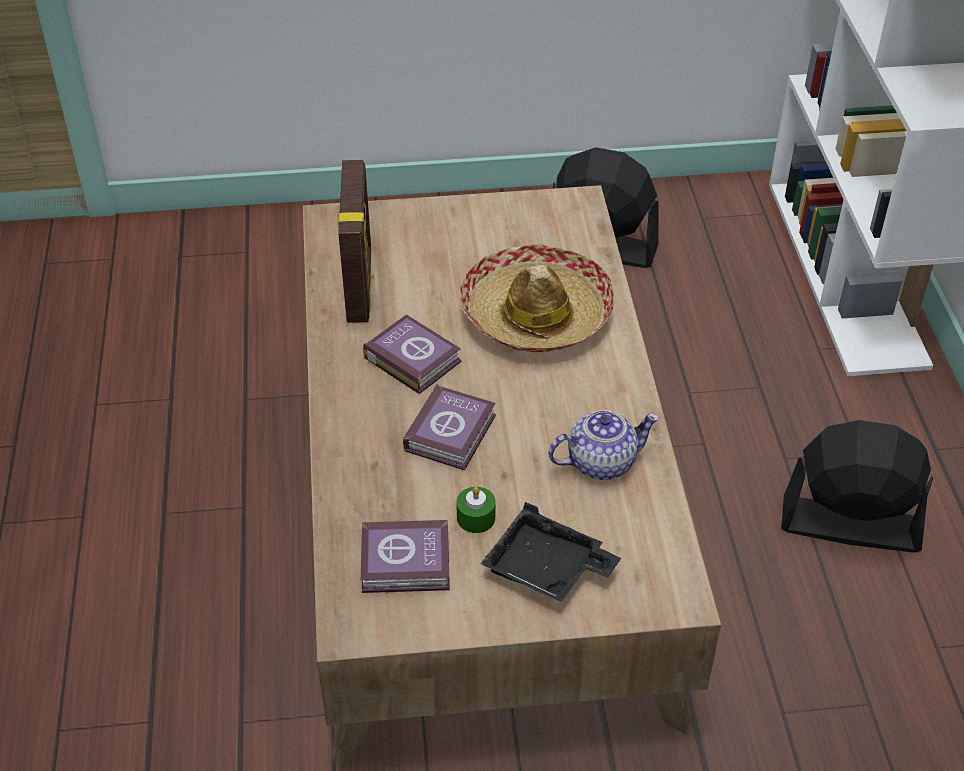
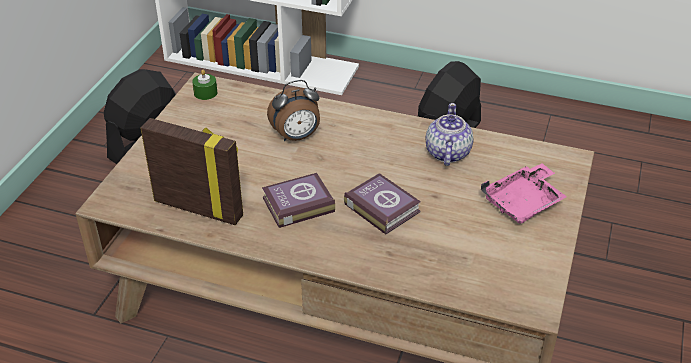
camera: 65 degrees left, 5 degrees down
(408, 564) = (490, 263): book -> none
(476, 517) = (465, 219): green candle -> green candle (205, 93)
(535, 314) = (296, 137): hat -> alarm clock
(547, 569) = (523, 202): black tray -> pink tray

